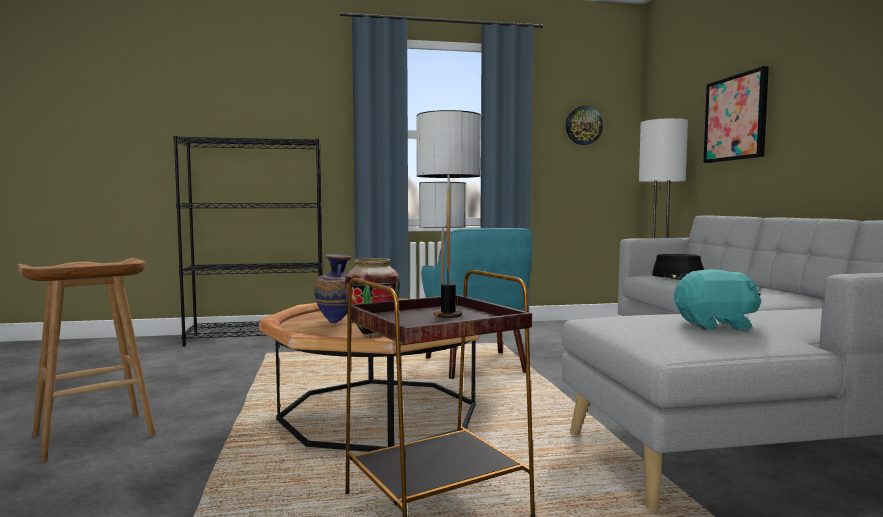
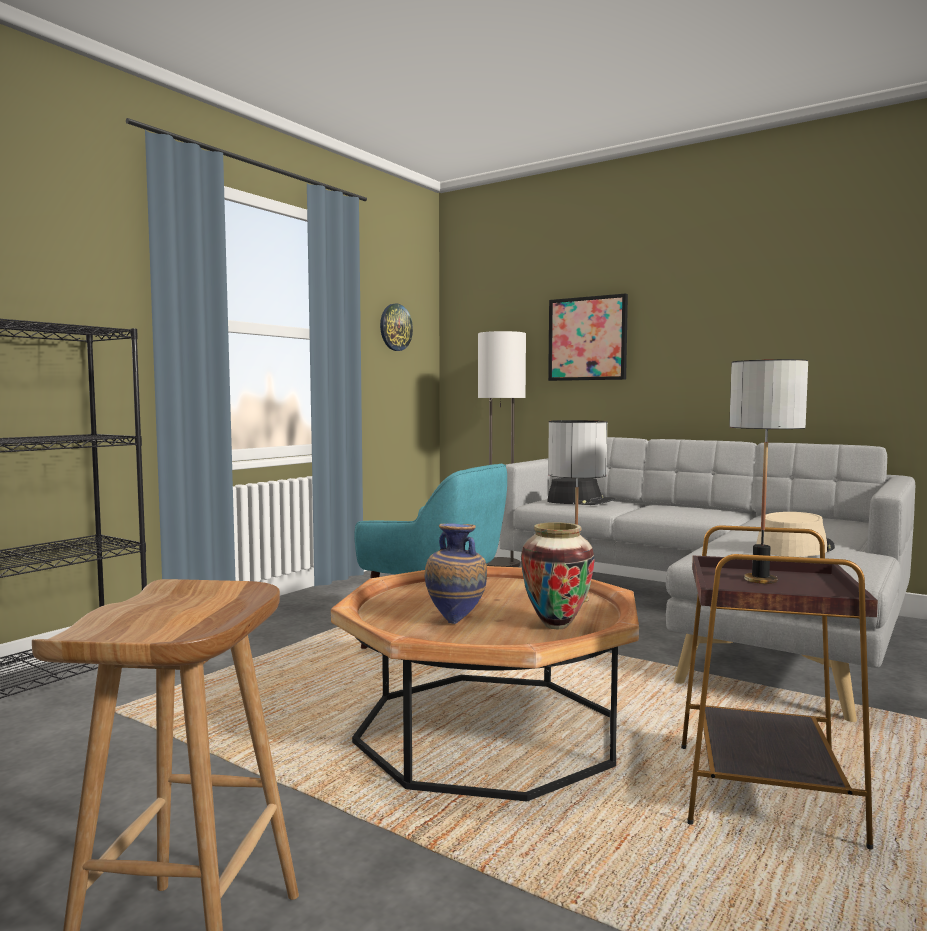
camera: 45 degrees left, 0 degrees up
(715, 325) = (794, 548): turquoise plush toy -> beige hat

